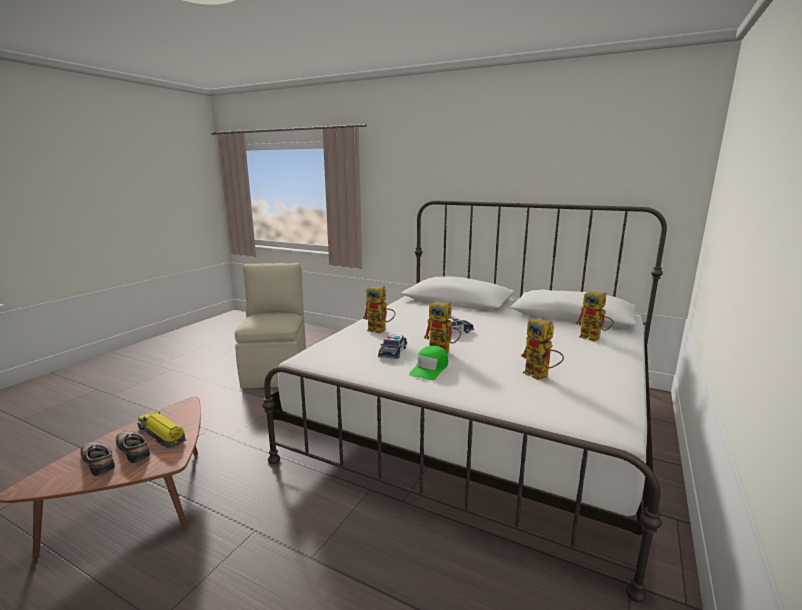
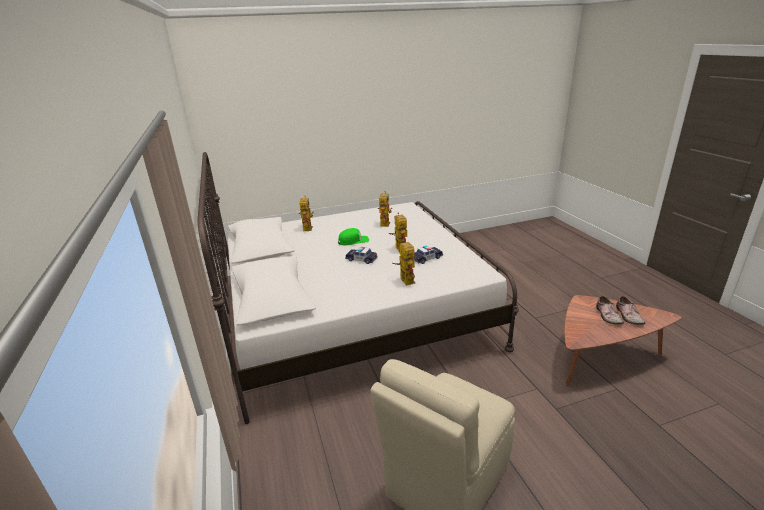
camera: 135 degrees left, 10 degrees up
(162, 435) = (591, 319): toy truck -> none
(430, 369) = (425, 242): green cap -> green cap (353, 241)

